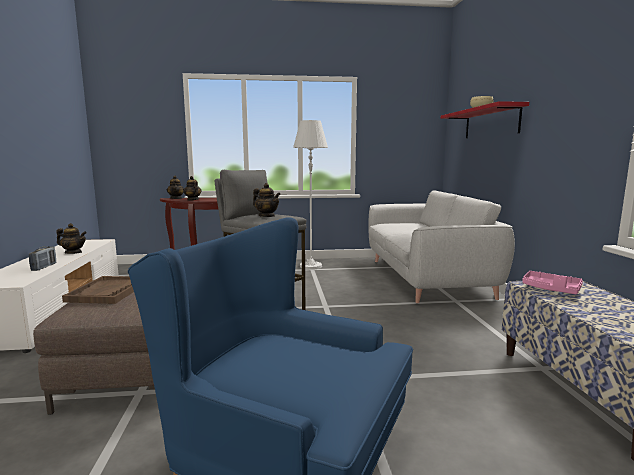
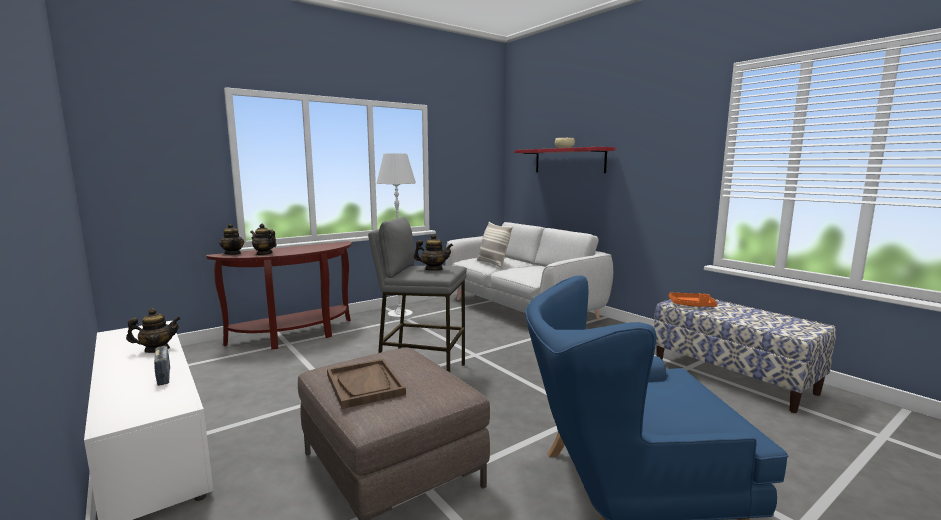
camera: 30 degrees left, 0 degrees up
(399, 228) = (492, 263): none -> pillow
(551, 289) = (691, 305): pink tray -> orange tray

